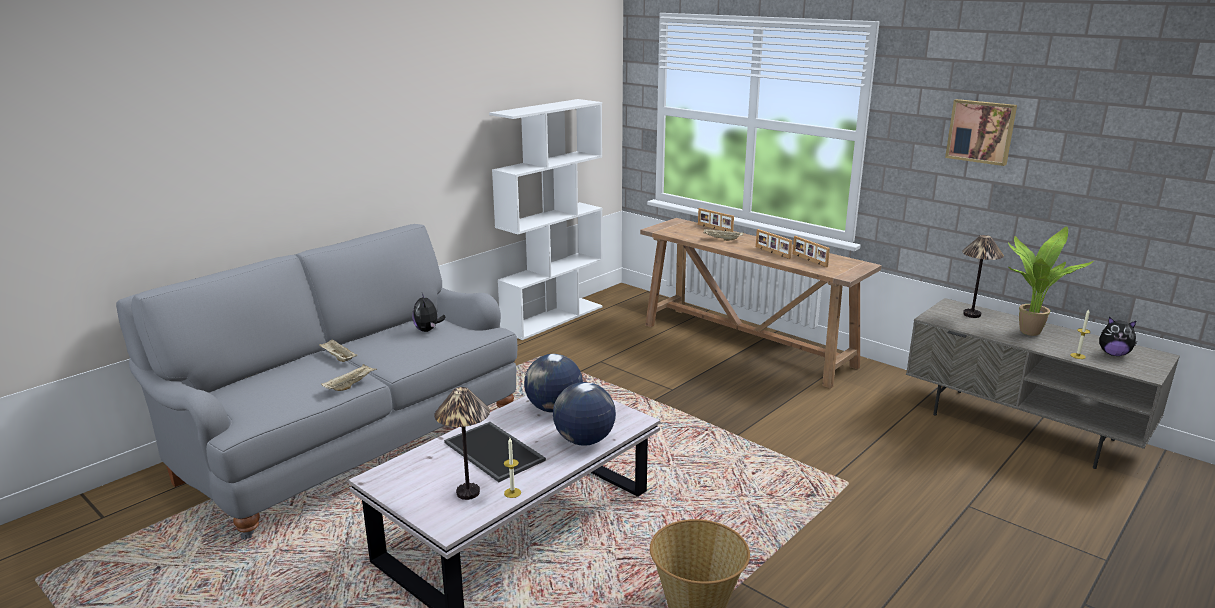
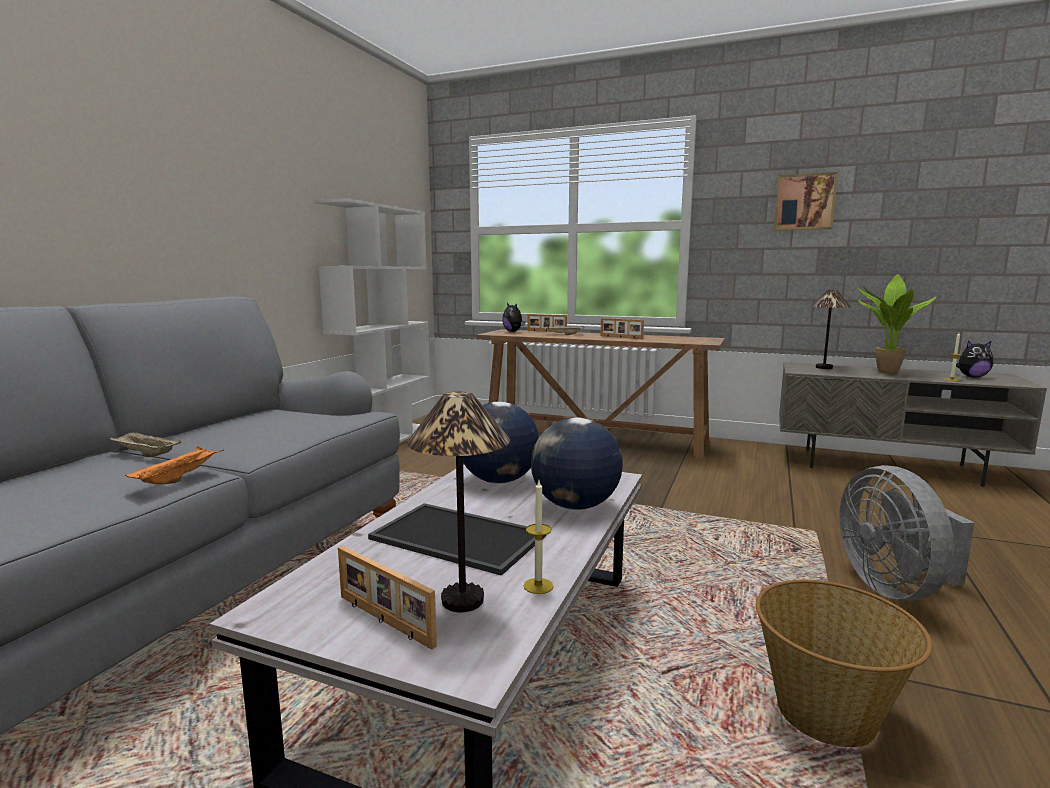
camera: 20 degrees left, 10 degrees down
(350, 385) = (179, 478): beige tray -> orange tray
(428, 330) = (279, 417): plush toy -> plush toy (513, 331)
(809, 260) = (661, 339): picture frame -> picture frame (383, 621)
(854, 542) = (895, 587): none -> grey fan

